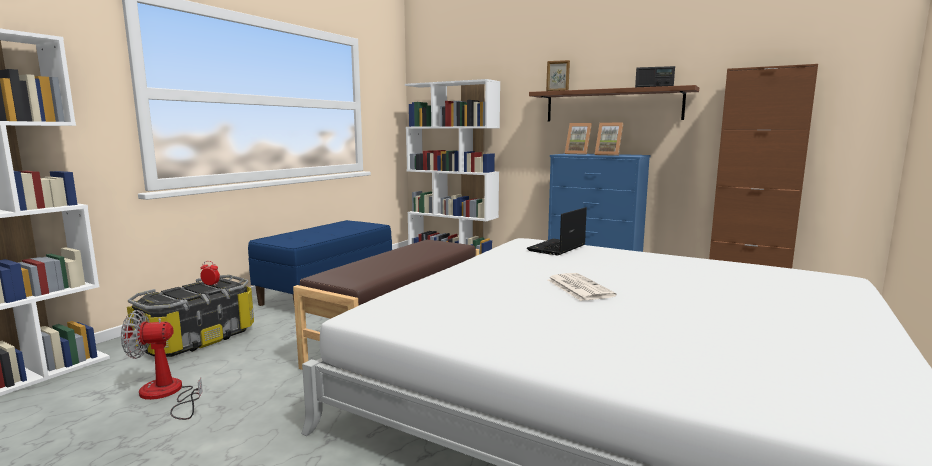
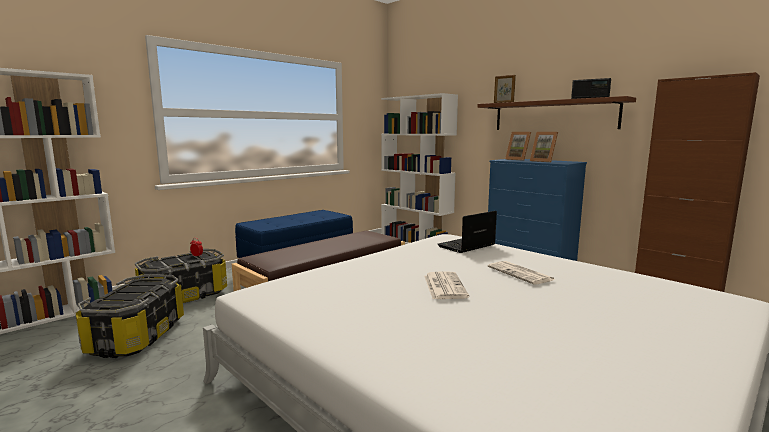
camera: 15 degrees right, 0 degrees up
(167, 394) = (138, 336): fan -> storage box
(641, 270) = (521, 273): none -> newspaper

